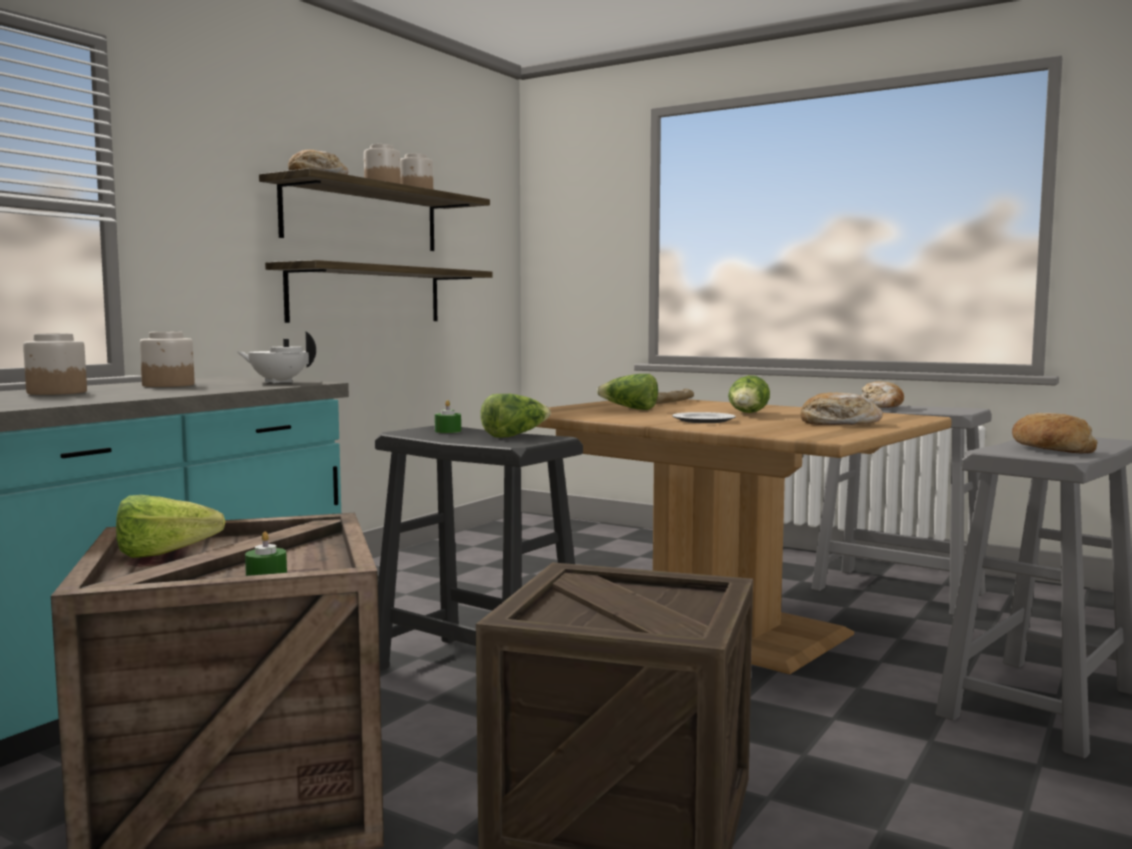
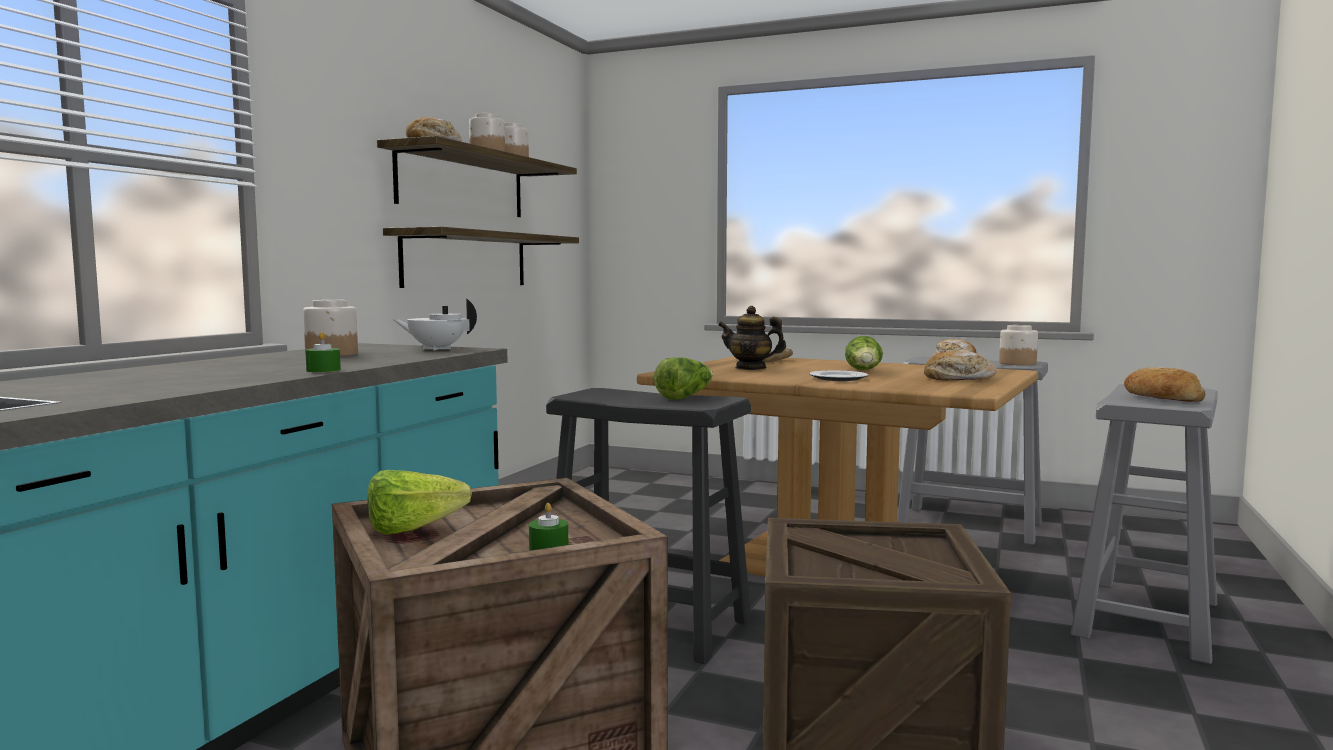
camera: 10 degrees left, 0 degrees up
(56, 392) = (234, 364): jar -> jar (1017, 363)
(448, 431) = (614, 394): green candle -> green candle (323, 370)
(629, 409) = (751, 368): lettuce -> teapot

